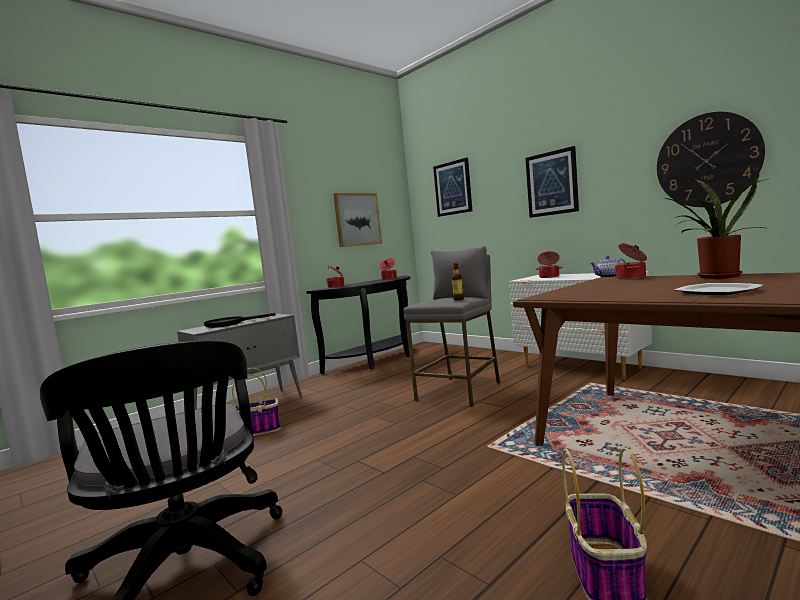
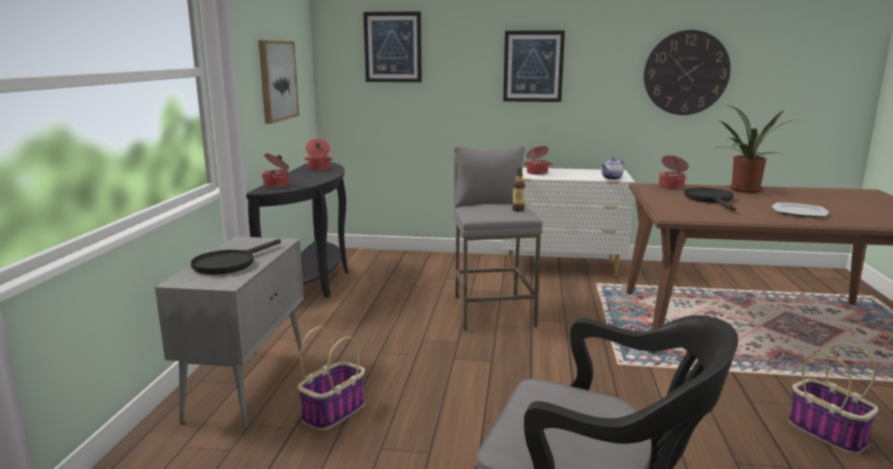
camera: 40 degrees left, 10 degrees up
(637, 285) = (711, 200): none -> black frying pan

